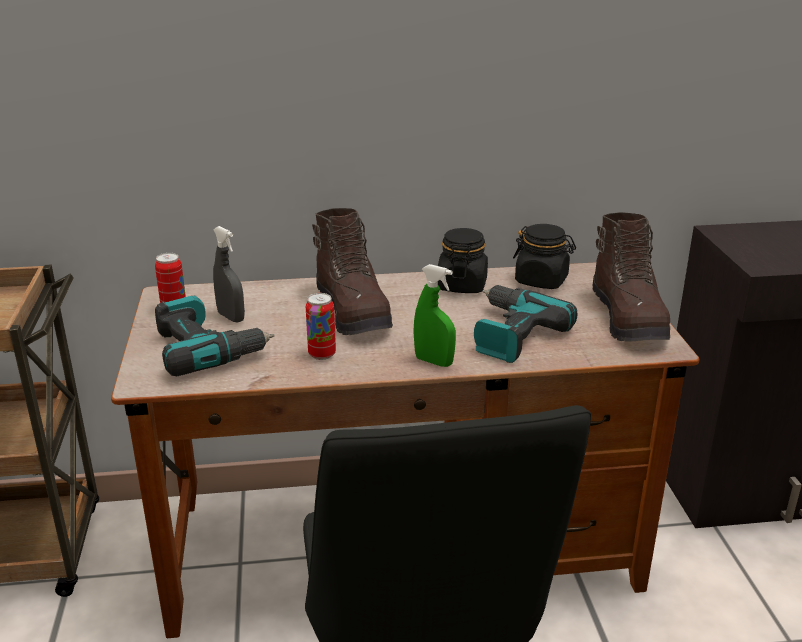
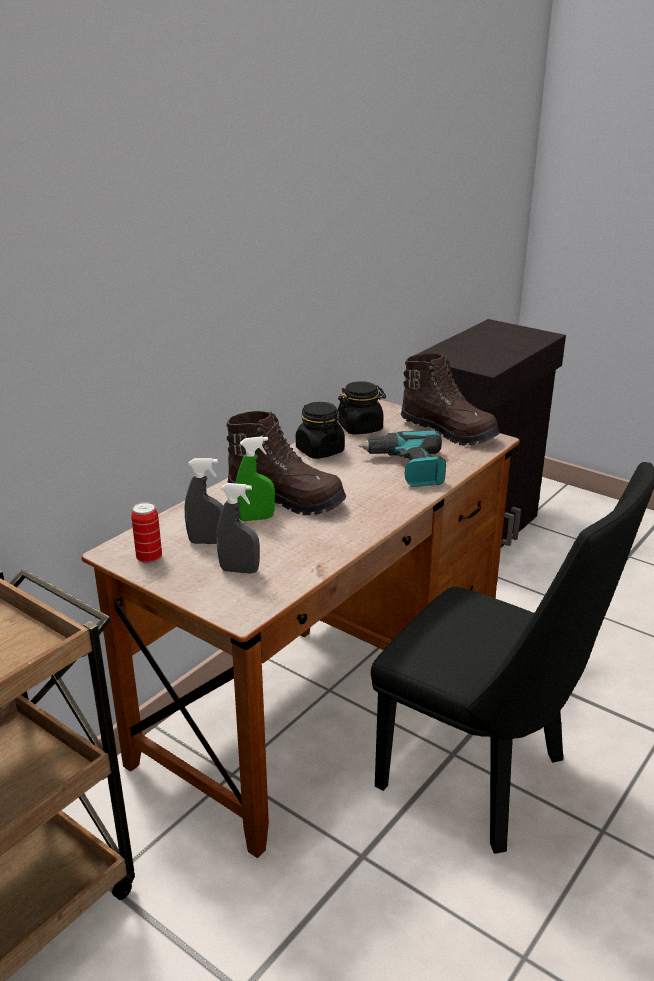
camera: 45 degrees left, 0 degrees up
(207, 349) = (239, 570): power drill -> grey spray bottle
(322, 354) = (324, 534): can -> none
(434, 361) = (398, 504): green spray bottle -> green spray bottle (256, 518)

